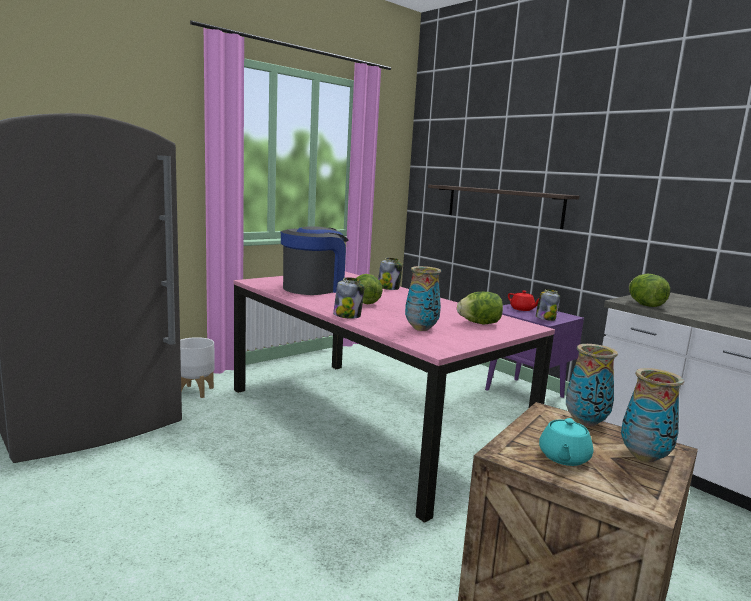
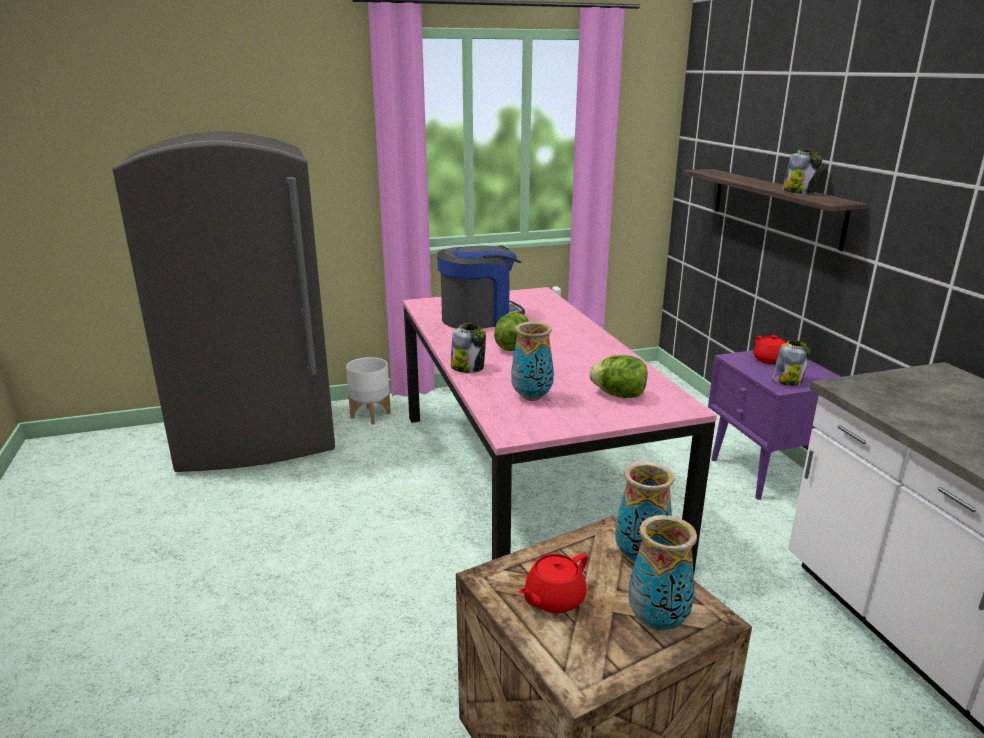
camera: 25 degrees right, 10 degrees up
(388, 288) = (572, 322): jar -> jar (798, 192)
(563, 457) = (553, 599): turquoise teapot -> red teapot
(645, 305) = (866, 396): lettuce -> none

